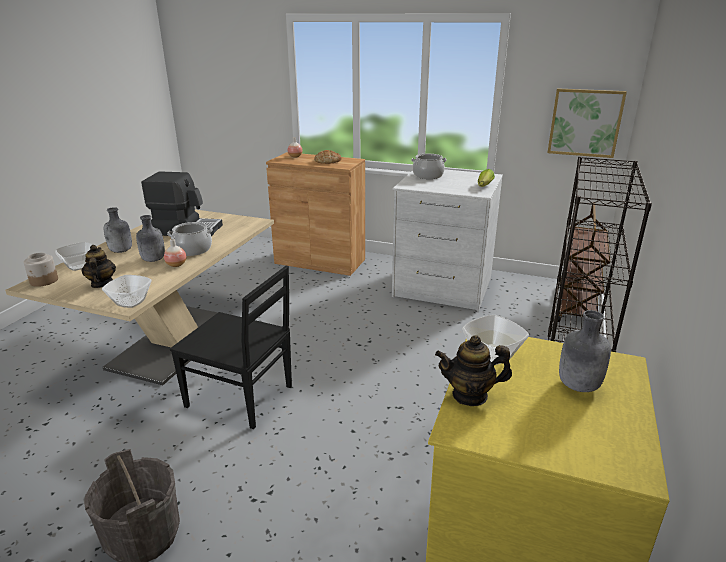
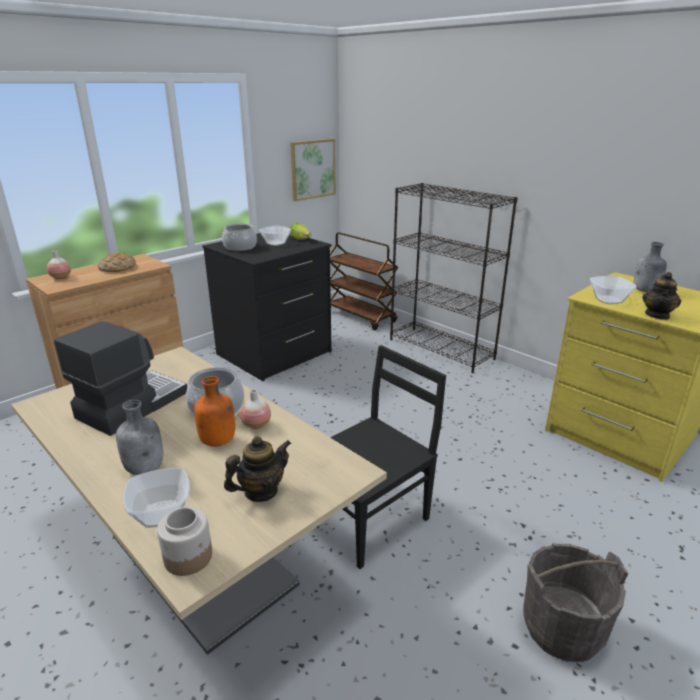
camera: 65 degrees left, 0 degrees up
(101, 283) = (261, 491): teapot -> teapot turned 135 degrees clockwise
(130, 301) = (345, 468): bowl -> bowl (275, 243)
(153, 260) = (218, 441): grey bottle -> orange bottle
(442, 287) = (275, 353): white dresser -> black dresser

